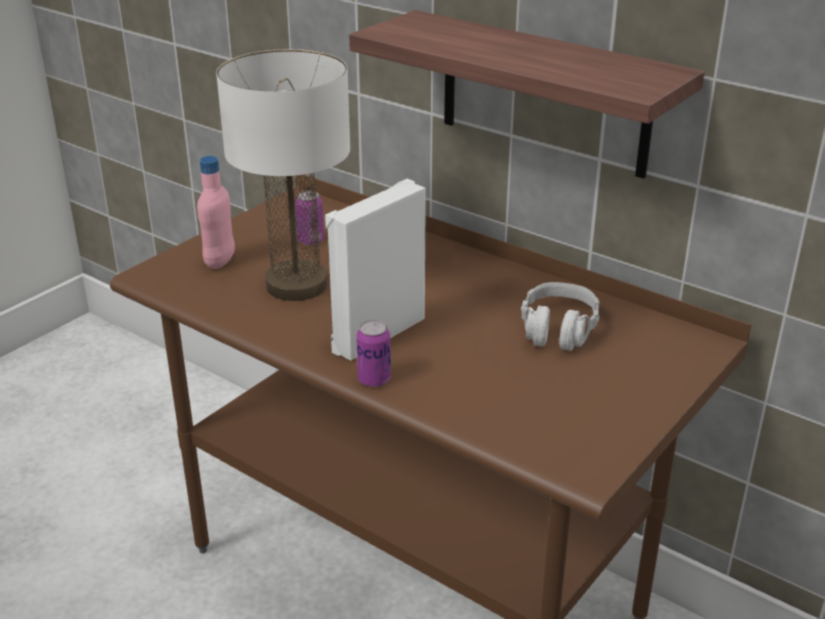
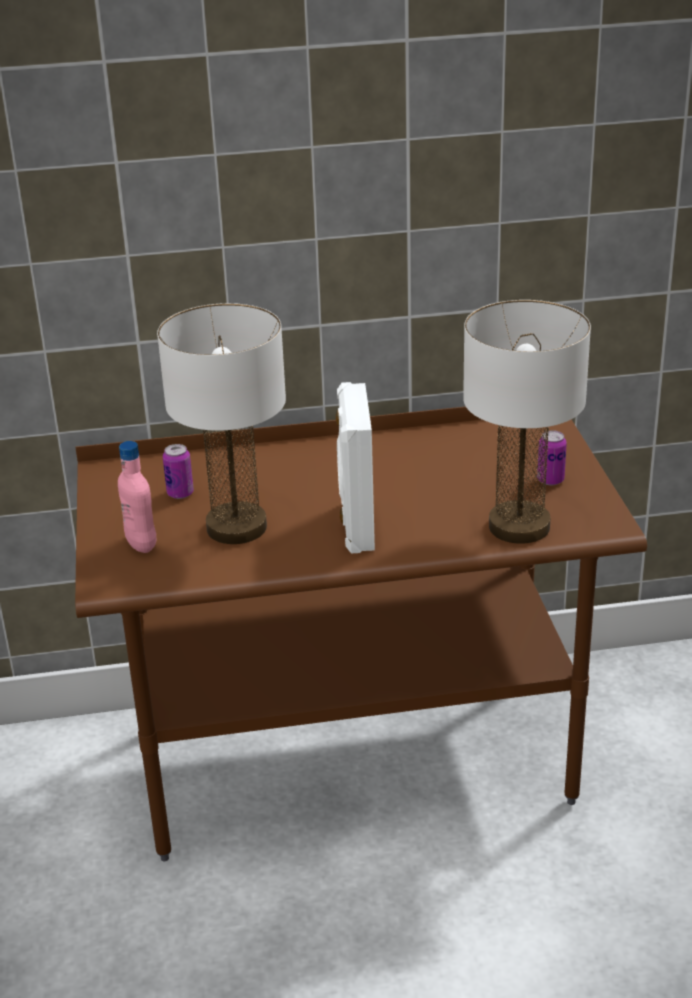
camera: 45 degrees left, 0 degrees up
(374, 380) = (410, 552): can -> can (550, 480)
(502, 416) = (519, 526): none -> table lamp
(544, 94) = (355, 279): shelf -> none
(558, 330) = (458, 460): grey headphones -> none

